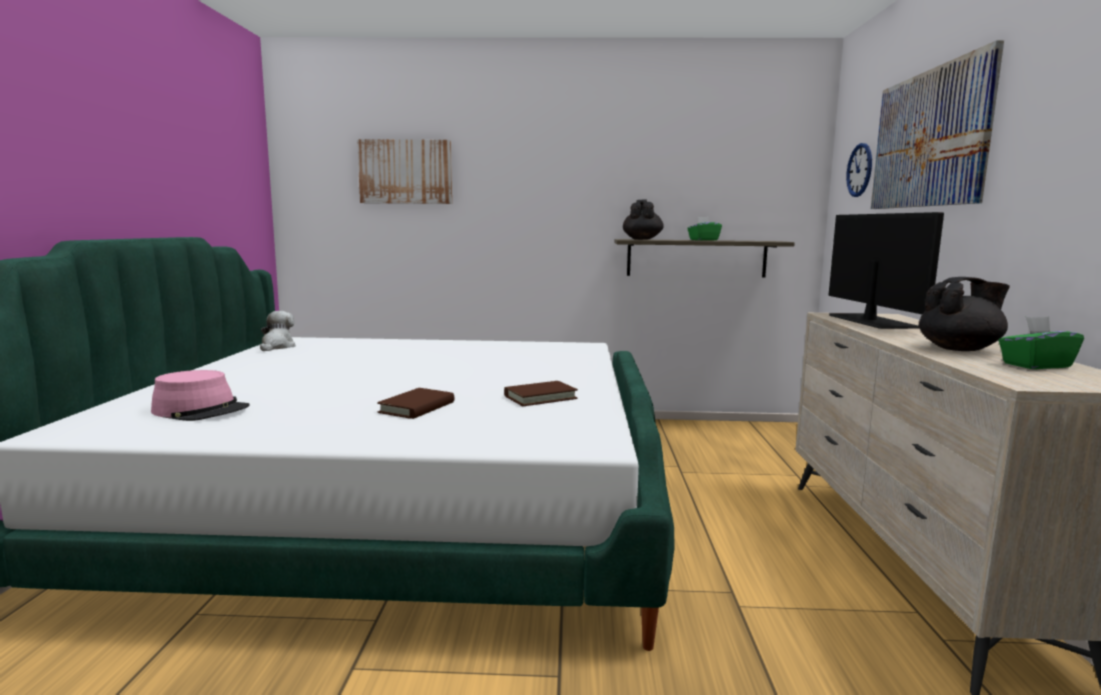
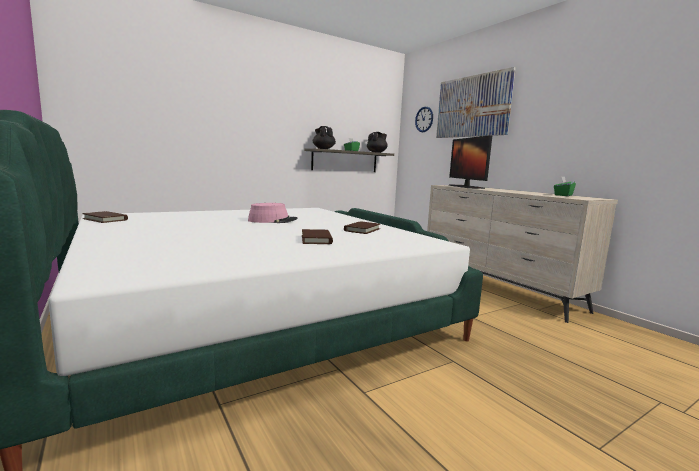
camera: 35 degrees left, 0 degrees up
(201, 410) = (177, 255): pink hat -> pink hat (273, 220)
(277, 347) = (105, 219): plush toy -> brown book
(405, 172) = (167, 92): picture -> none
(871, 321) = (465, 187): monitor -> monitor turned 150 degrees counterclockwise
(960, 349) = (527, 192): black teapot -> black teapot (377, 152)

